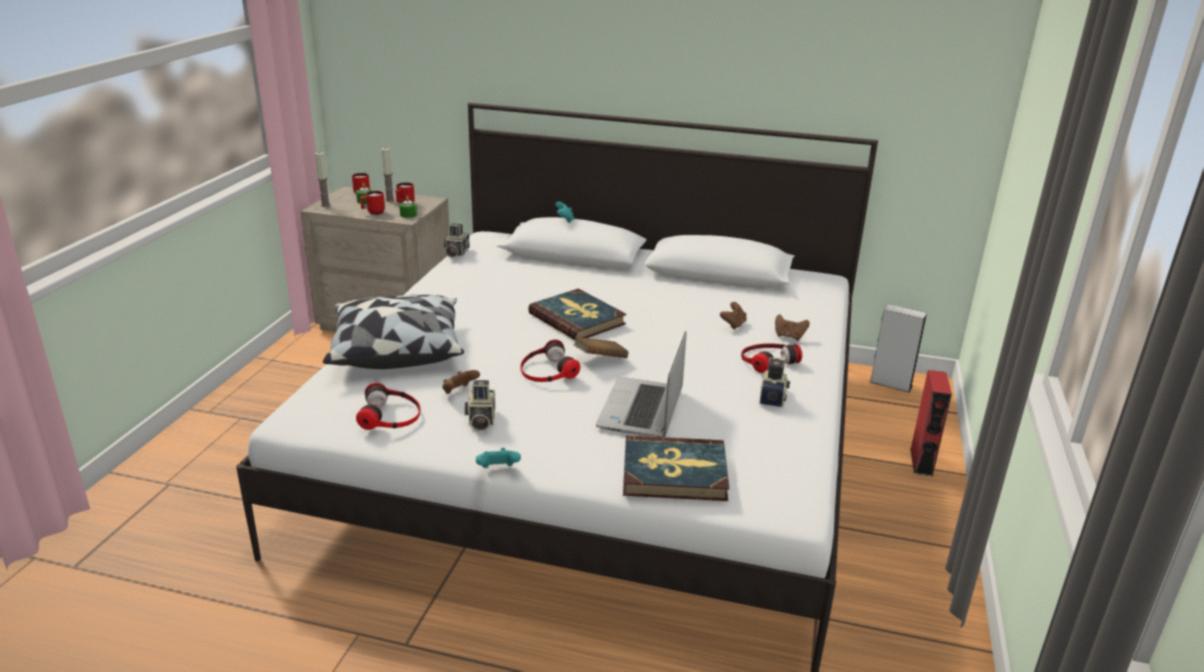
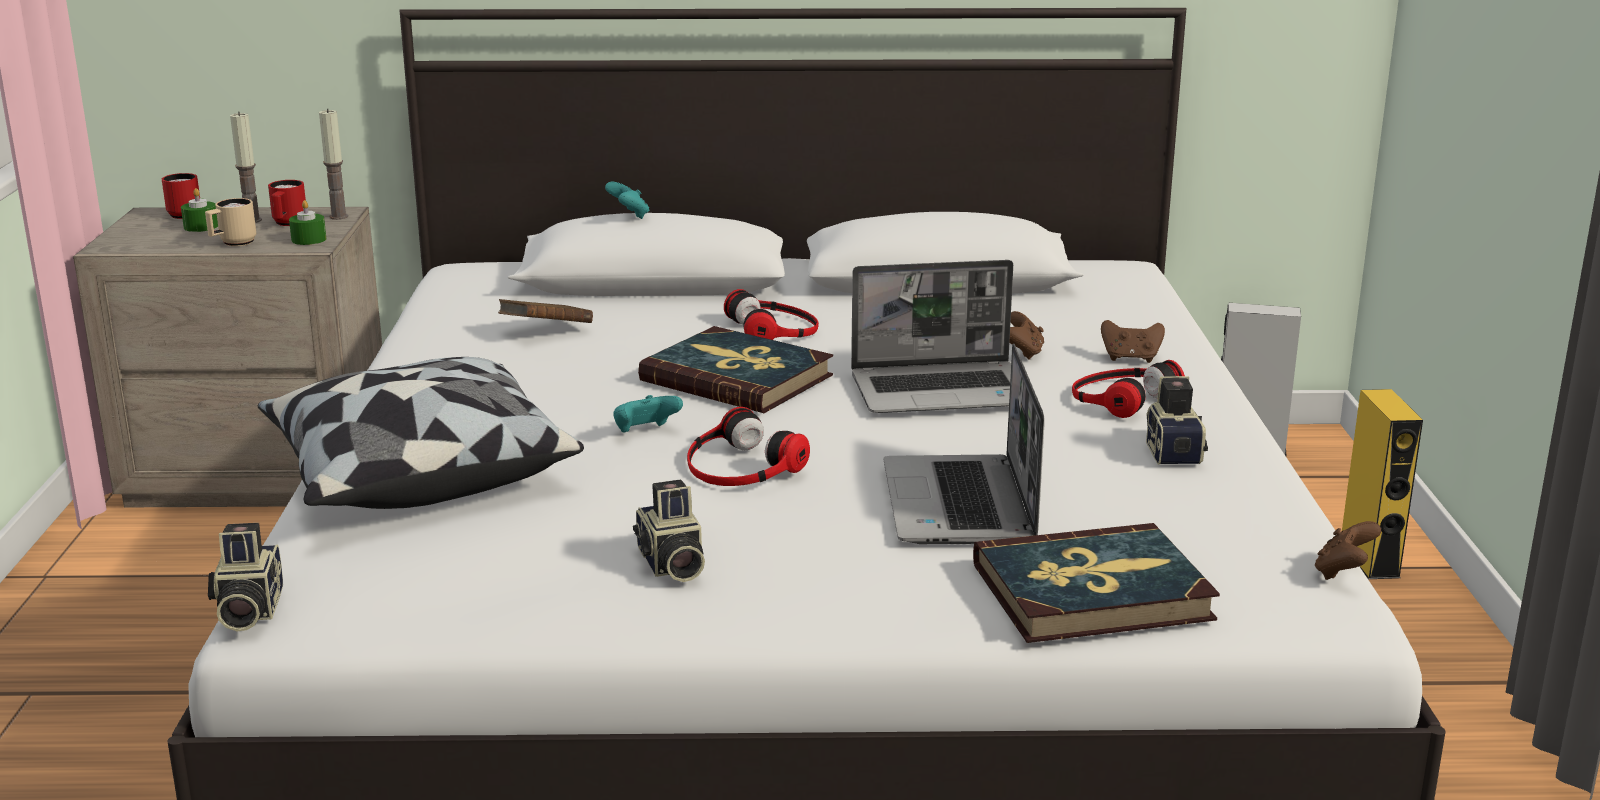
camera: 15 degrees left, 5 degrees down
(325, 205) = (122, 242): candle -> candle (339, 217)
(373, 213) = (233, 243): red mug -> beige mug
(391, 415) = (486, 581): headphones -> headphones (775, 329)
(455, 253) = (423, 302): camera -> camera (247, 611)
(459, 392) = (598, 523): brown game controller -> brown game controller (1343, 573)
(498, 470) = (763, 641): turquoise game controller -> turquoise game controller (645, 432)
(600, 359) = (826, 435): brown book -> brown book (546, 332)
(676, 342) = (943, 391): none -> laptop
(921, 462) = (1369, 559): red speaker -> yellow speaker

